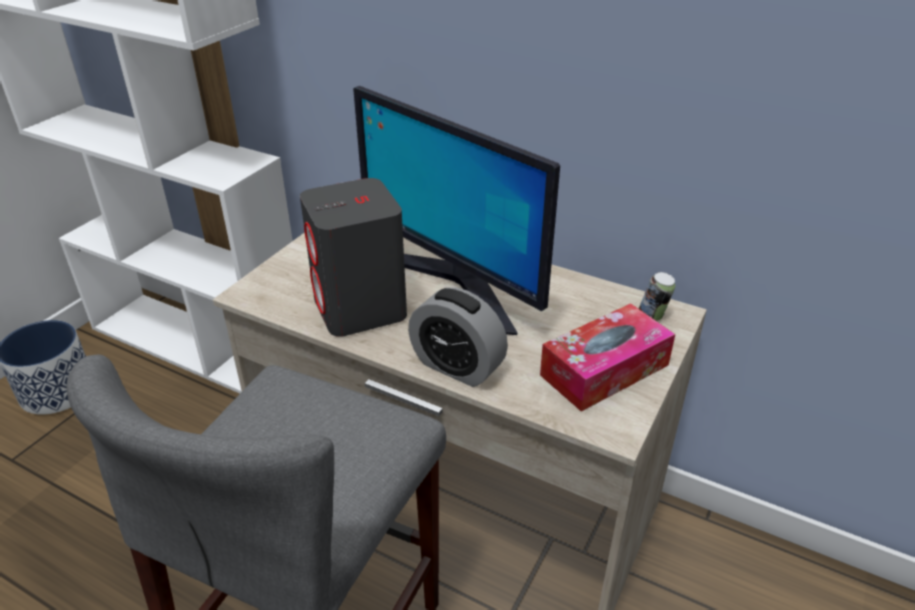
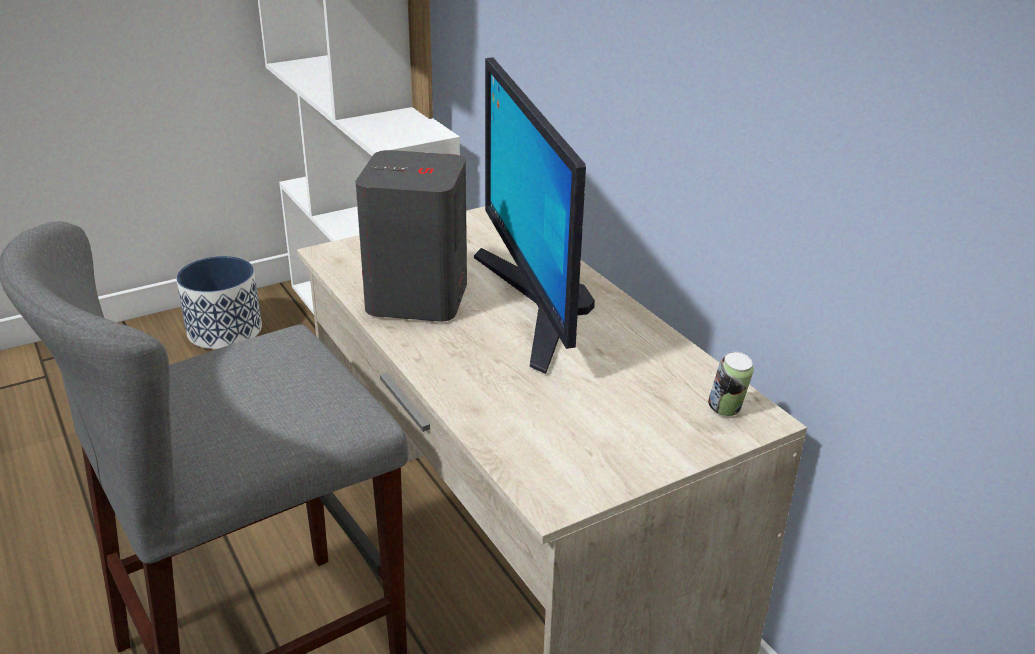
camera: 30 degrees right, 5 degrees down
(457, 366) = (454, 380): alarm clock -> none
(604, 370) = (606, 440): tissue box -> none

